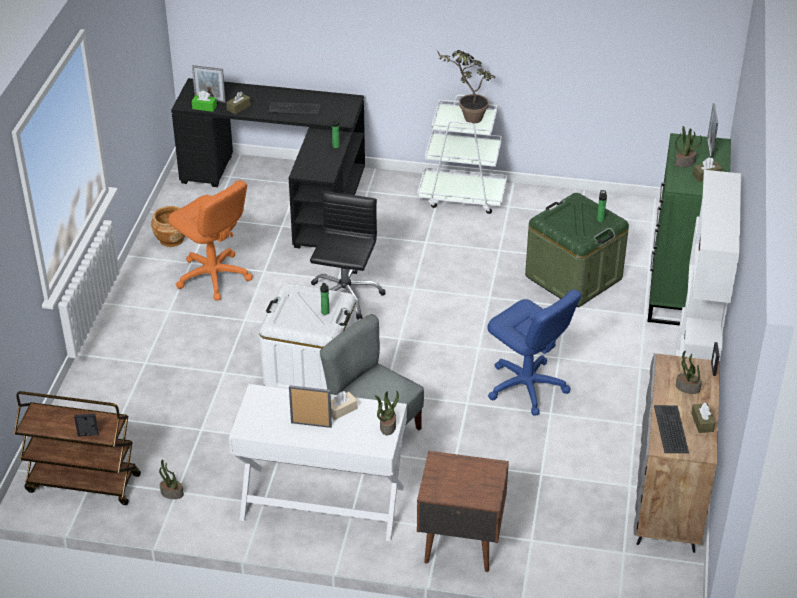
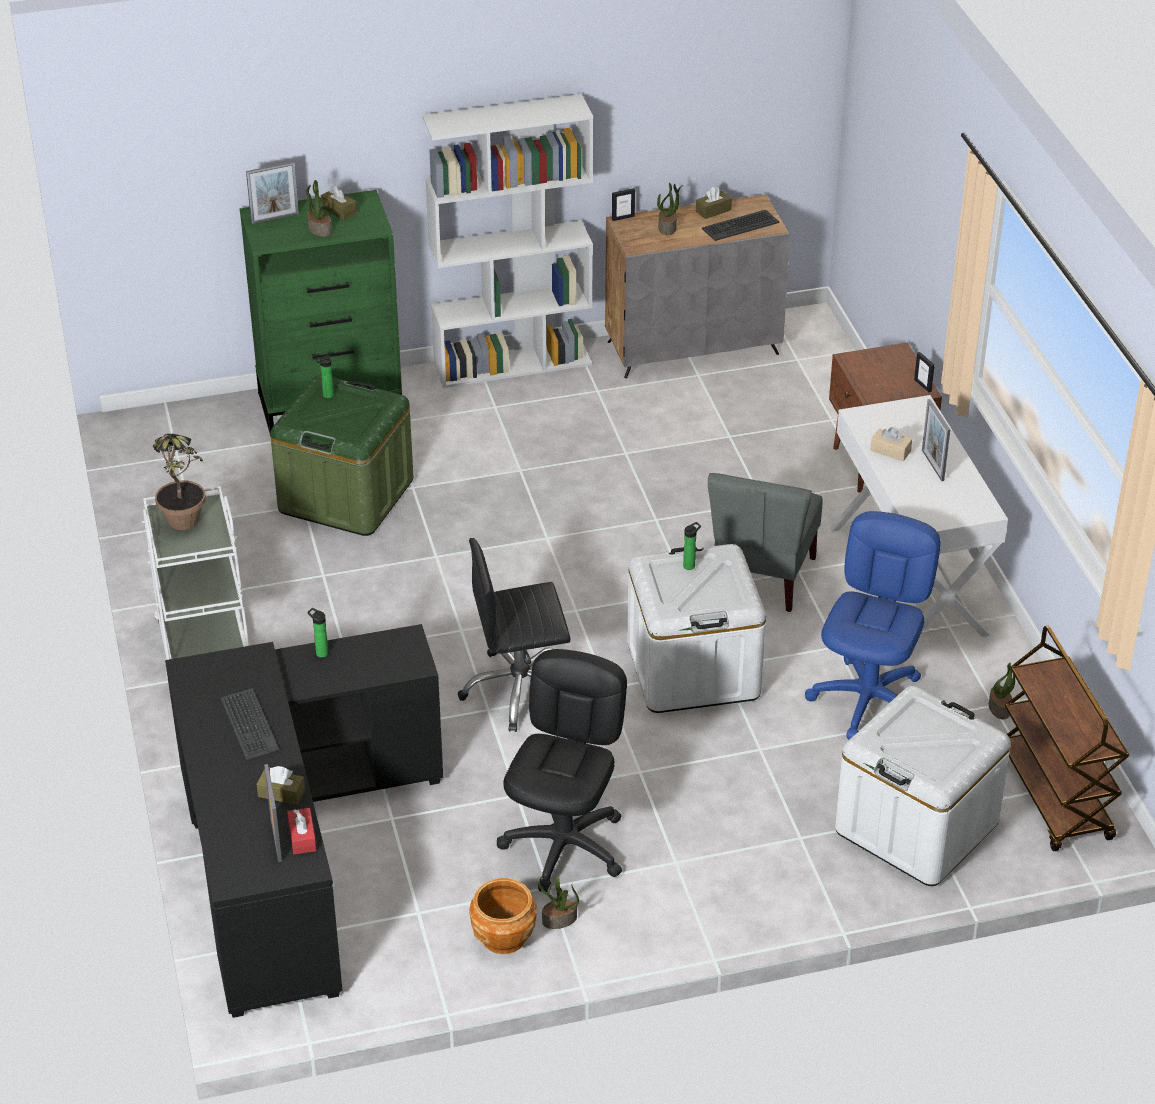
camera: 115 degrees left, 0 degrees up
(88, 434) = (1072, 685): picture frame -> picture frame (923, 385)
(112, 412) = (916, 827): none -> white storage box
(204, 107) = (302, 837): green tissue box -> red tissue box
(213, 276) = (565, 846): orange office chair -> black office chair
(387, 426) = (885, 412): potted plant -> potted plant (559, 920)
(526, 387) = (592, 481): blue office chair -> blue office chair (869, 700)

